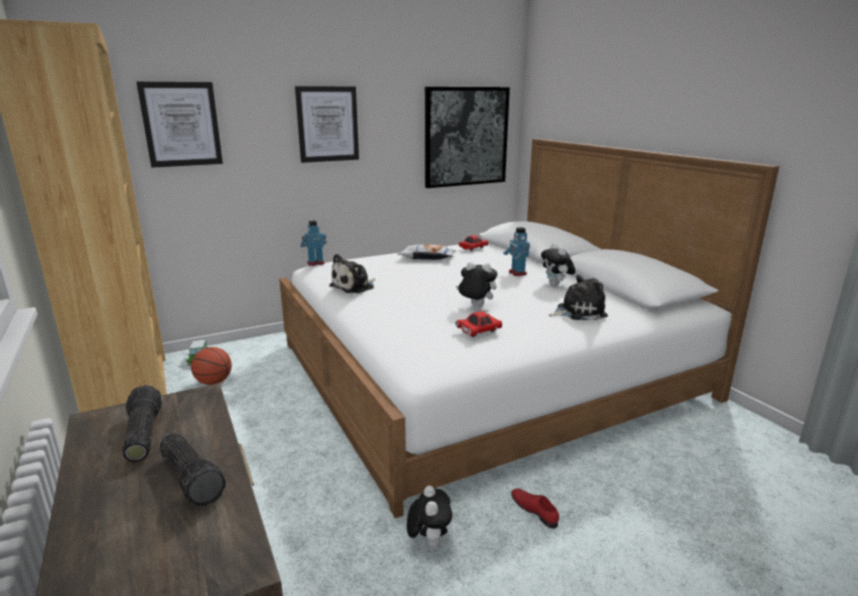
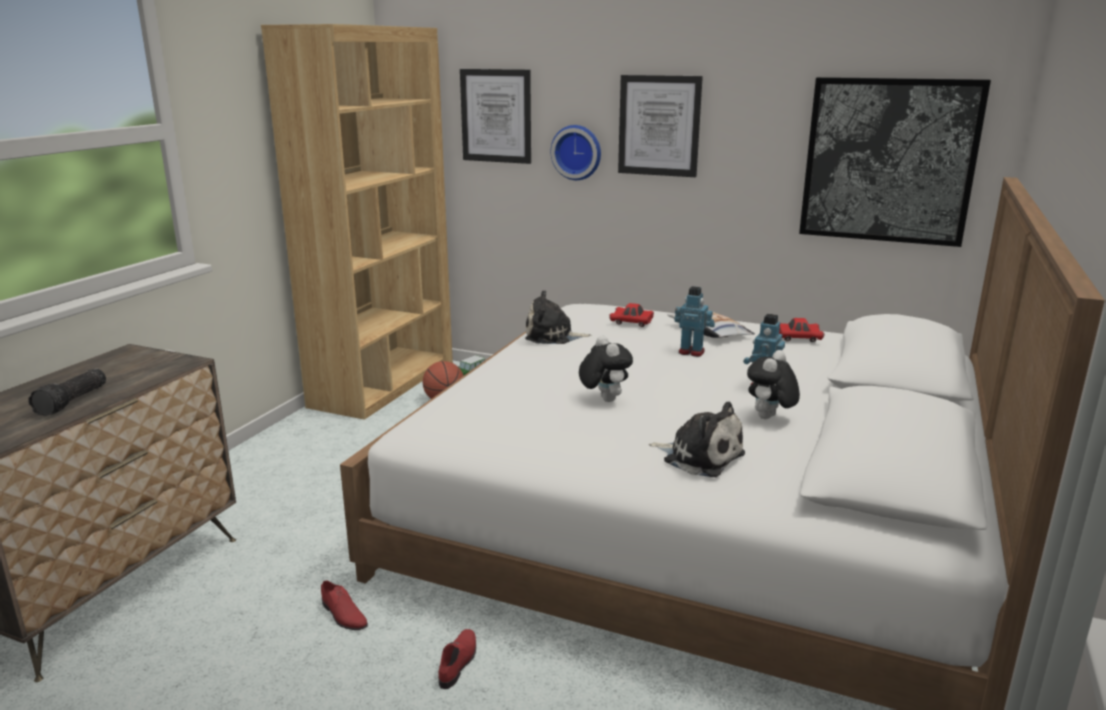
camera: 50 degrees right, 0 degrees up
(141, 434) = (118, 369): flashlight -> none
(264, 150) = (577, 152): none -> wall clock
(315, 263) = (585, 301): toy robot -> toy robot (691, 352)
(429, 542) = (342, 614): plush toy -> red shoe
(478, 332) = (533, 423): red toy car -> red toy car (631, 323)

